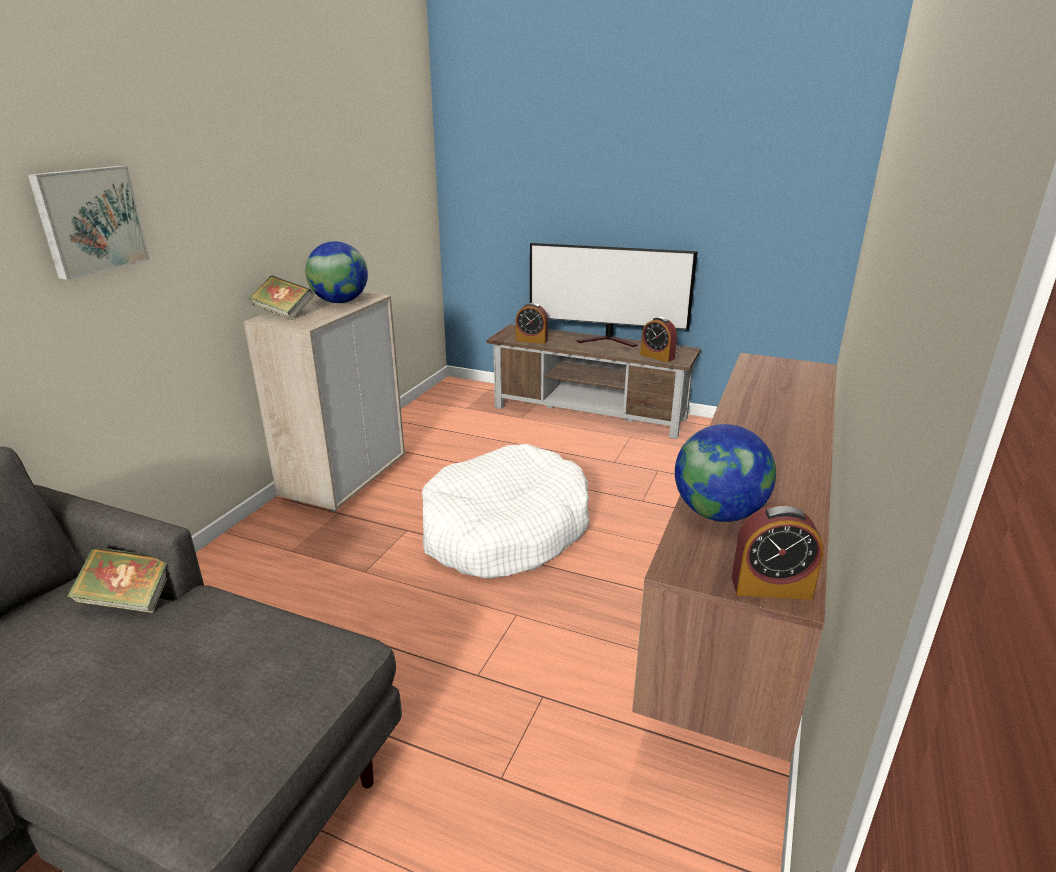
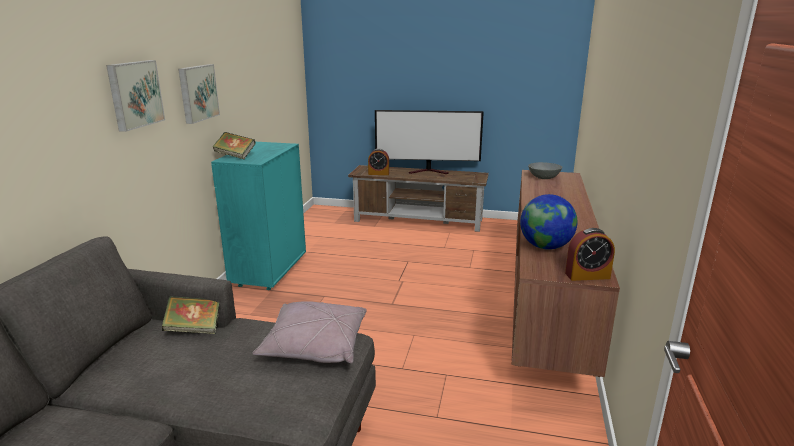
camera: 10 degrees left, 5 degrees down
(220, 216) = (197, 93): none -> picture
(287, 658) = (315, 346): none -> purple pillow
(340, 302) = (268, 148): globe -> none
(345, 481) = (269, 272): beige cabinet -> turquoise cabinet
(505, 530) = (389, 291): white dog bed -> none
(657, 356) = (463, 179): alarm clock -> none
(771, 370) = (544, 177): none -> grey bowl

